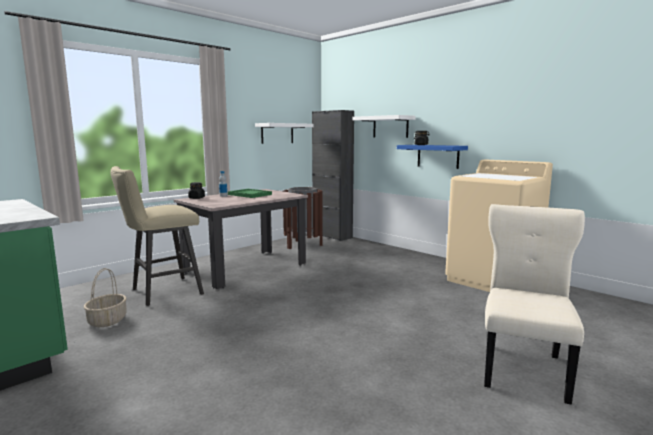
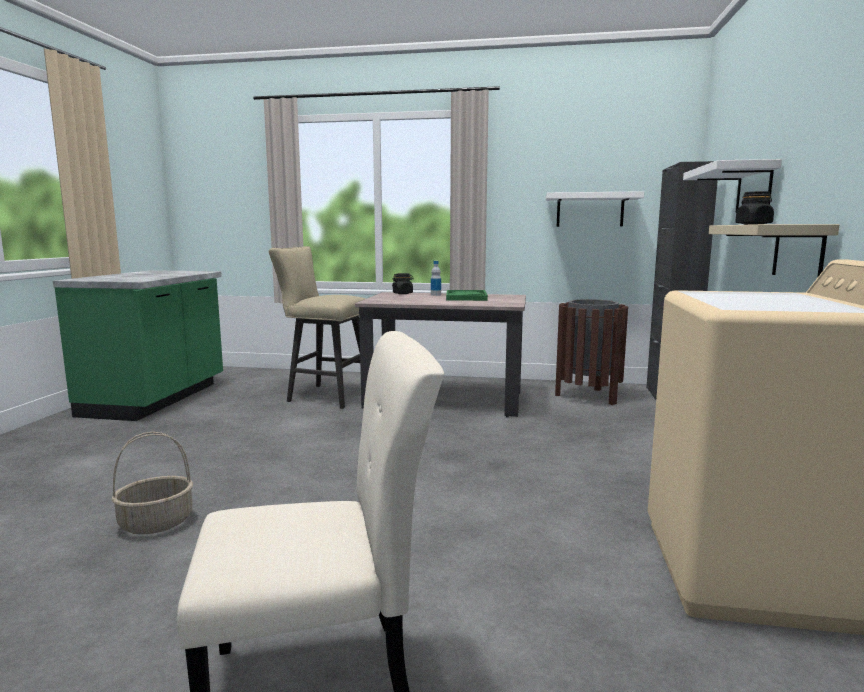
camera: 55 degrees right, 0 degrees up
(107, 320) = (241, 402): basket -> basket (157, 522)
(438, 156) = (798, 252): blue shelf -> beige shelf

